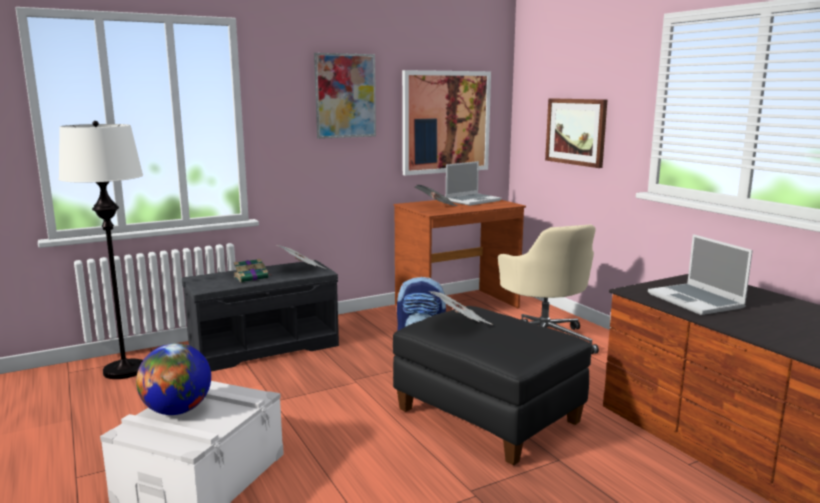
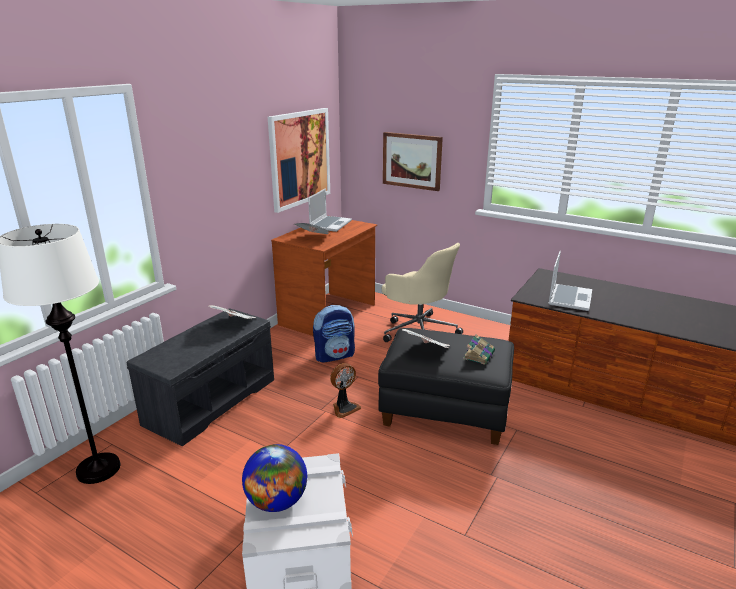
camera: 30 degrees left, 10 degrees up
(252, 277) = (199, 344): book -> book (479, 355)
(345, 96) = (228, 148): picture -> none
(378, 384) = (344, 408): none -> fan
(696, 301) = (569, 298): laptop -> laptop turned 105 degrees counterclockwise

